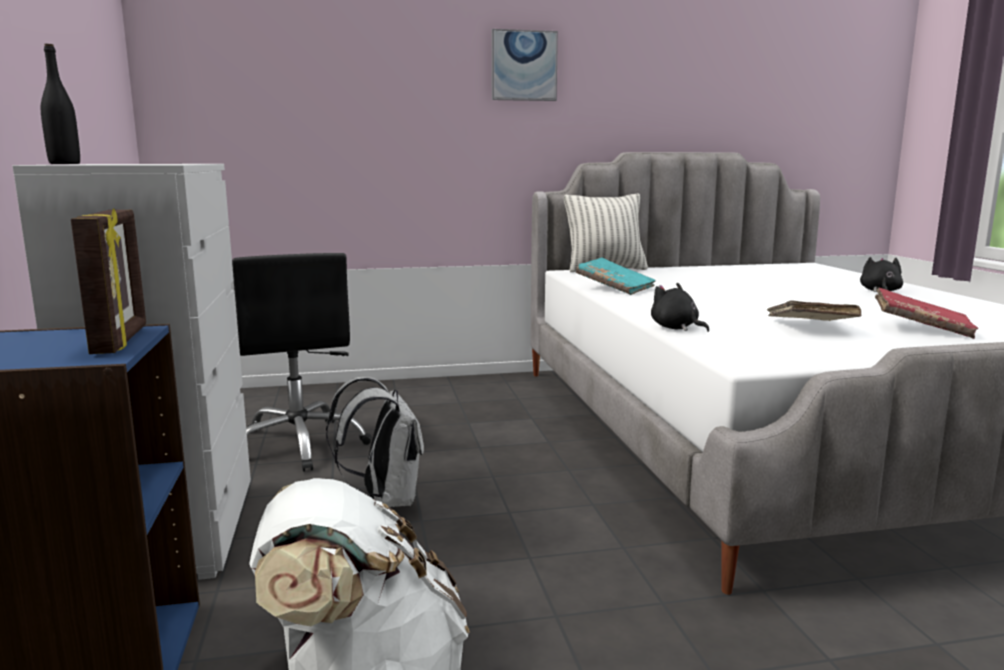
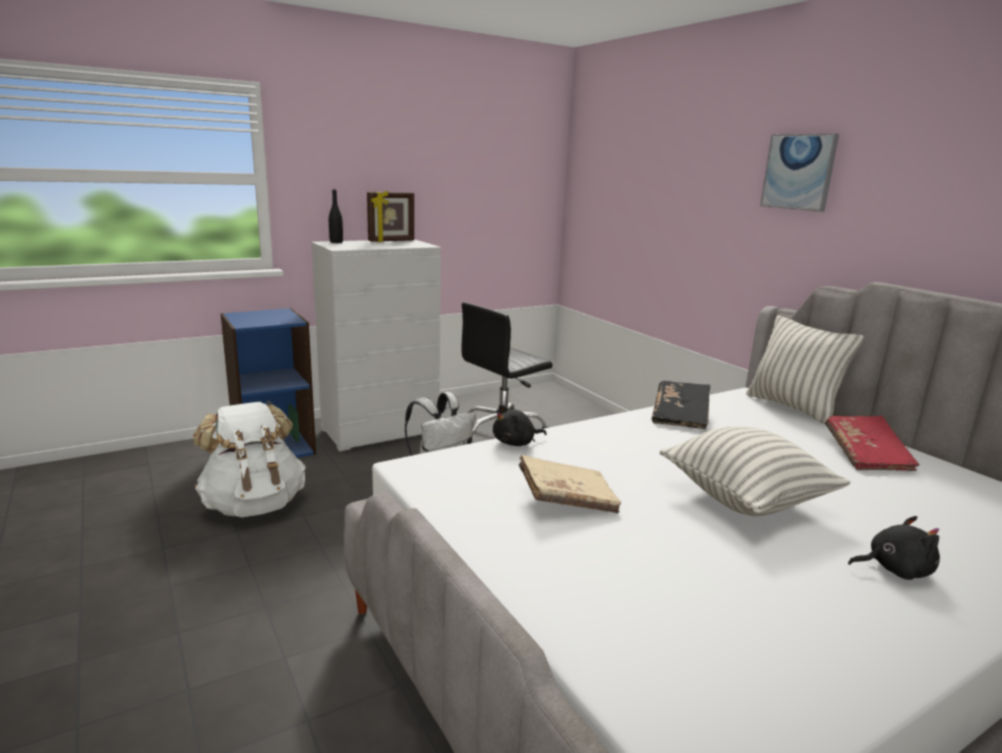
camera: 70 degrees right, 5 degrees up
(122, 340) = (273, 322): picture frame -> picture frame (391, 241)
(614, 288) = (680, 416): turquoise book -> black book
(676, 328) = (516, 443): black plush toy -> black plush toy turned 150 degrees counterclockwise
(791, 297) = (745, 500): none -> pillow
(921, 329) = (622, 567): red book -> red book (866, 455)

